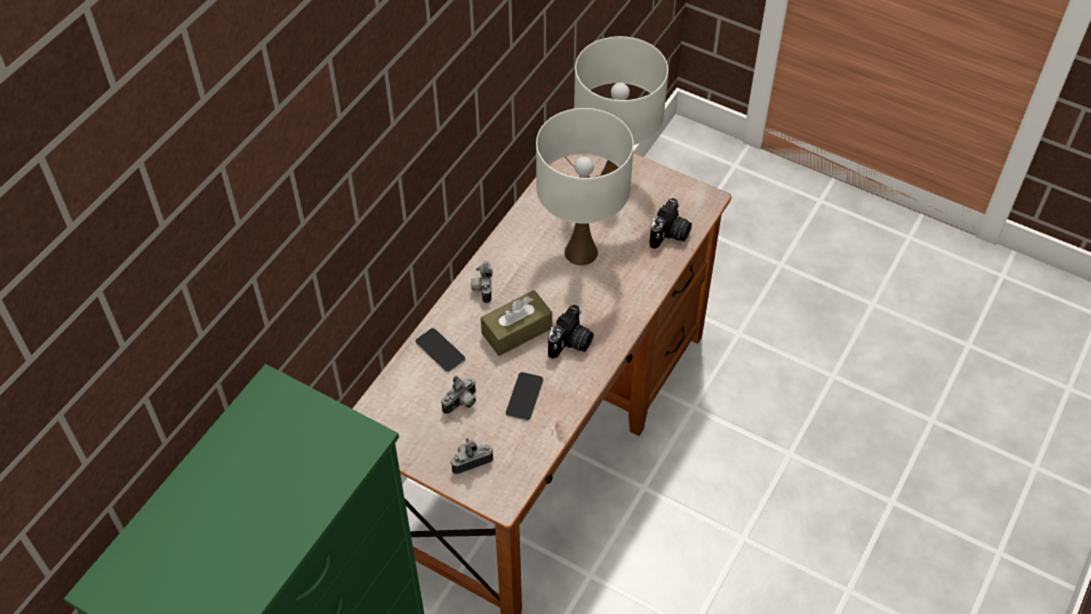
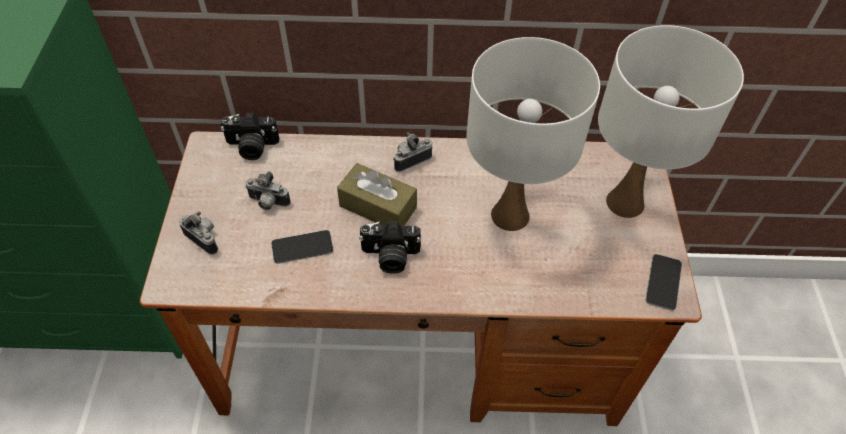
camera: 60 degrees right, 0 degrees up
(440, 350) = (320, 161): phone -> phone (663, 282)
(670, 235) = (594, 283): camera -> camera (251, 147)

